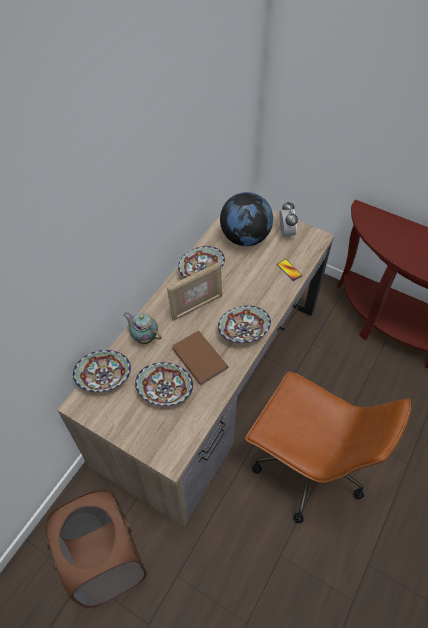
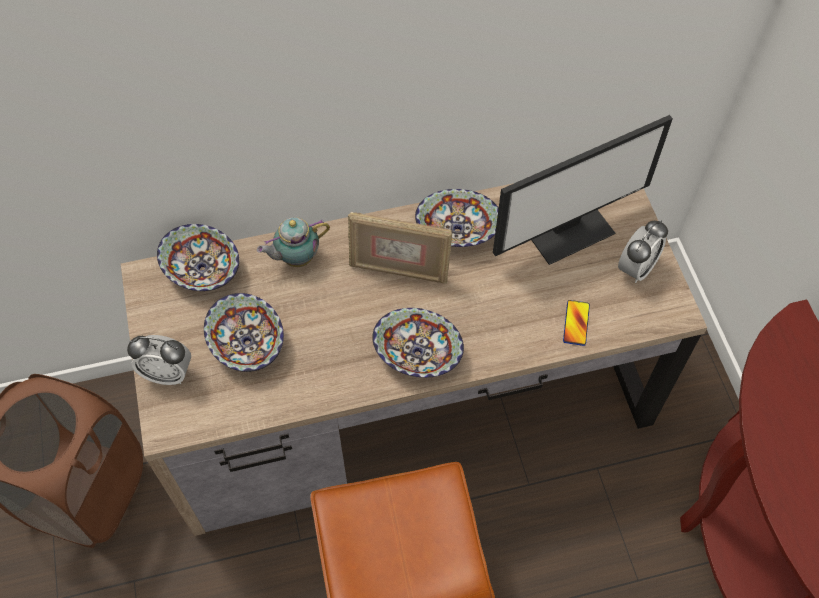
camera: 45 degrees right, 5 degrees up
(143, 436) = (168, 373): none -> alarm clock
(144, 337) = (296, 258): teapot -> teapot turned 105 degrees counterclockwise
(199, 359) = (325, 340): brown book -> none
(245, 238) = (569, 230): globe -> monitor

